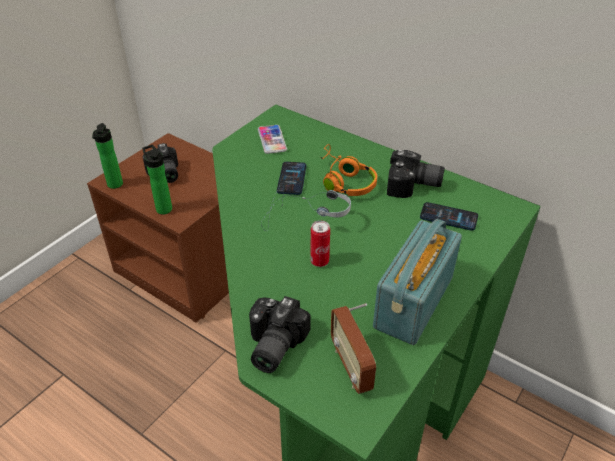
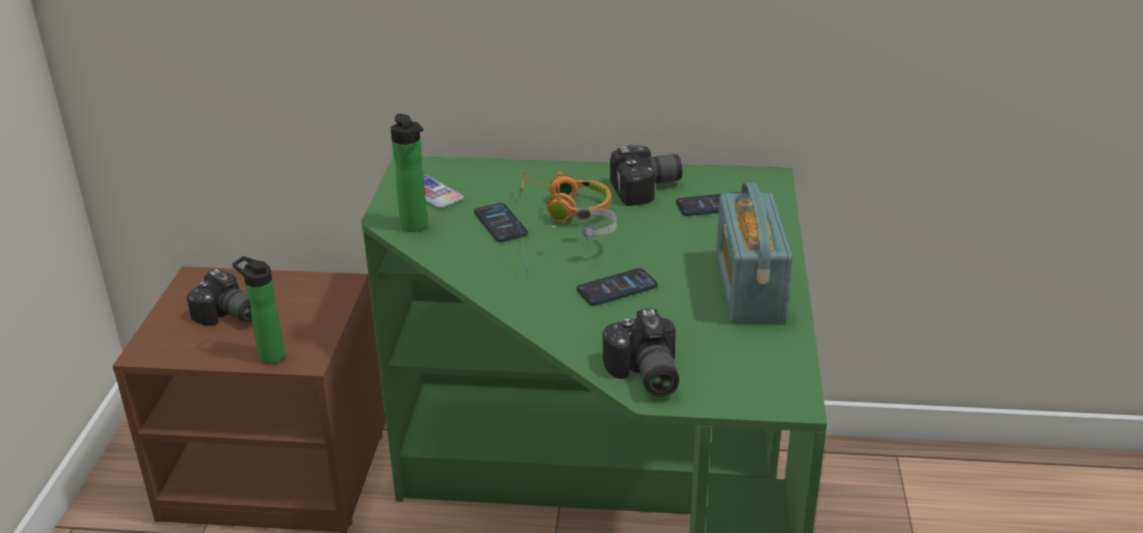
camera: 30 degrees left, 10 degrees down
(114, 185) = (163, 354): bottle -> bottle (416, 227)
(319, 261) = (617, 288): can -> phone
(351, 366) = (742, 361): radio -> none

